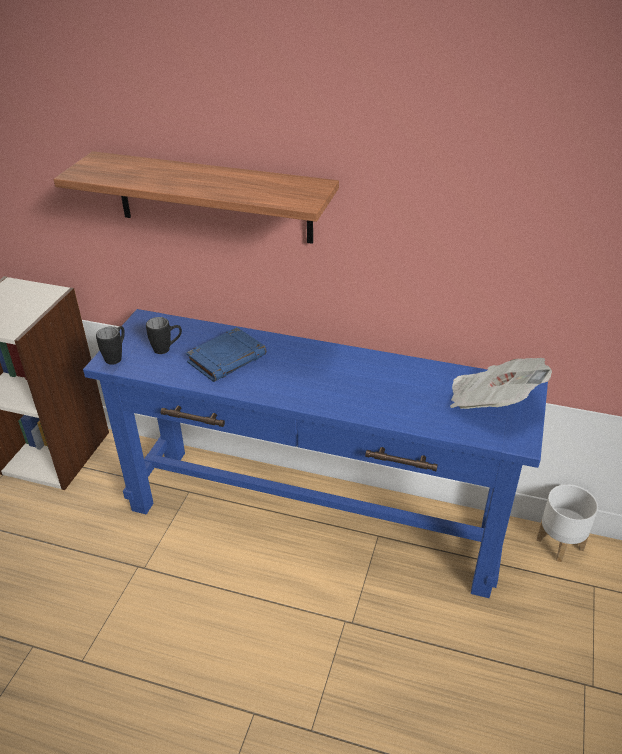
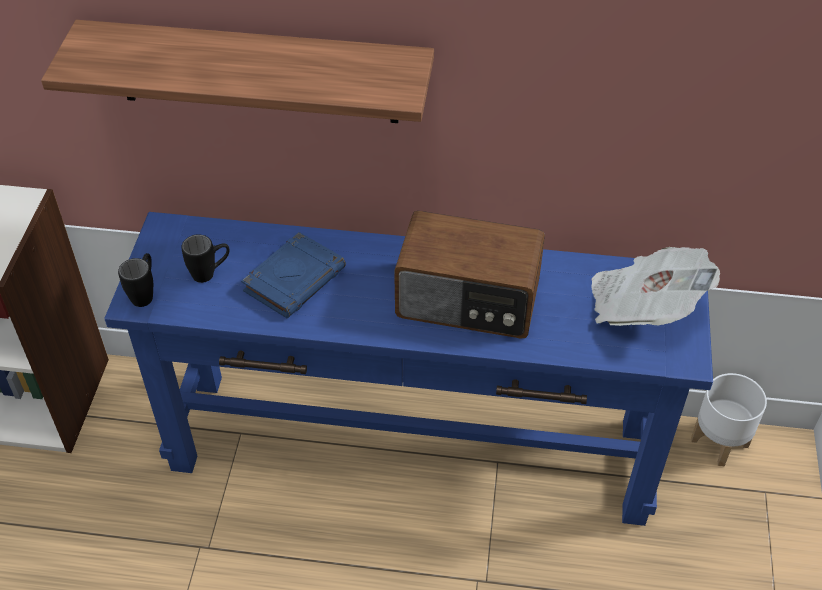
camera: 10 degrees left, 10 degrees up
(353, 385) = (468, 301): none -> radio

